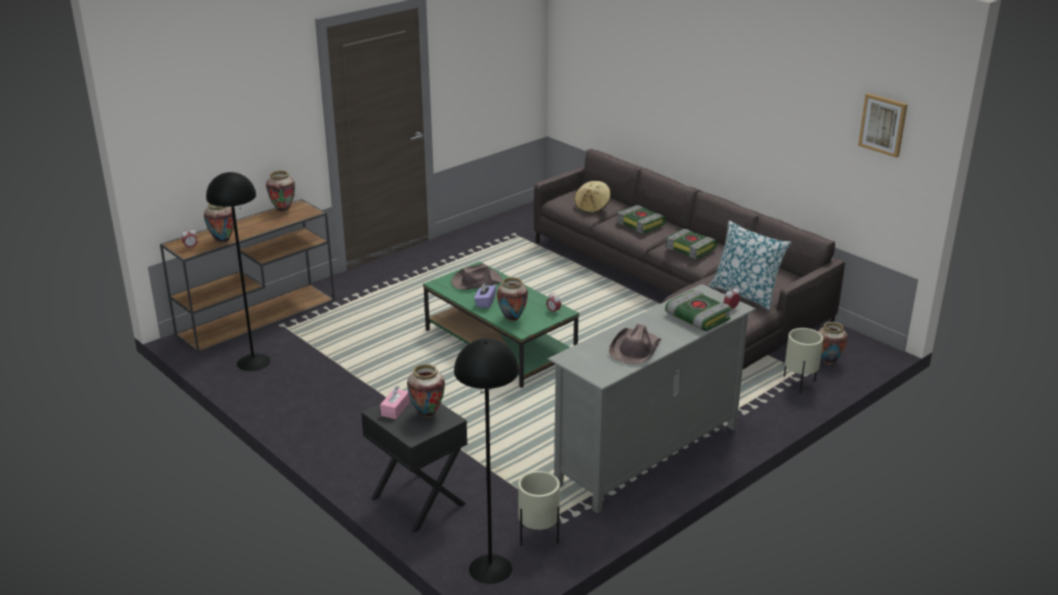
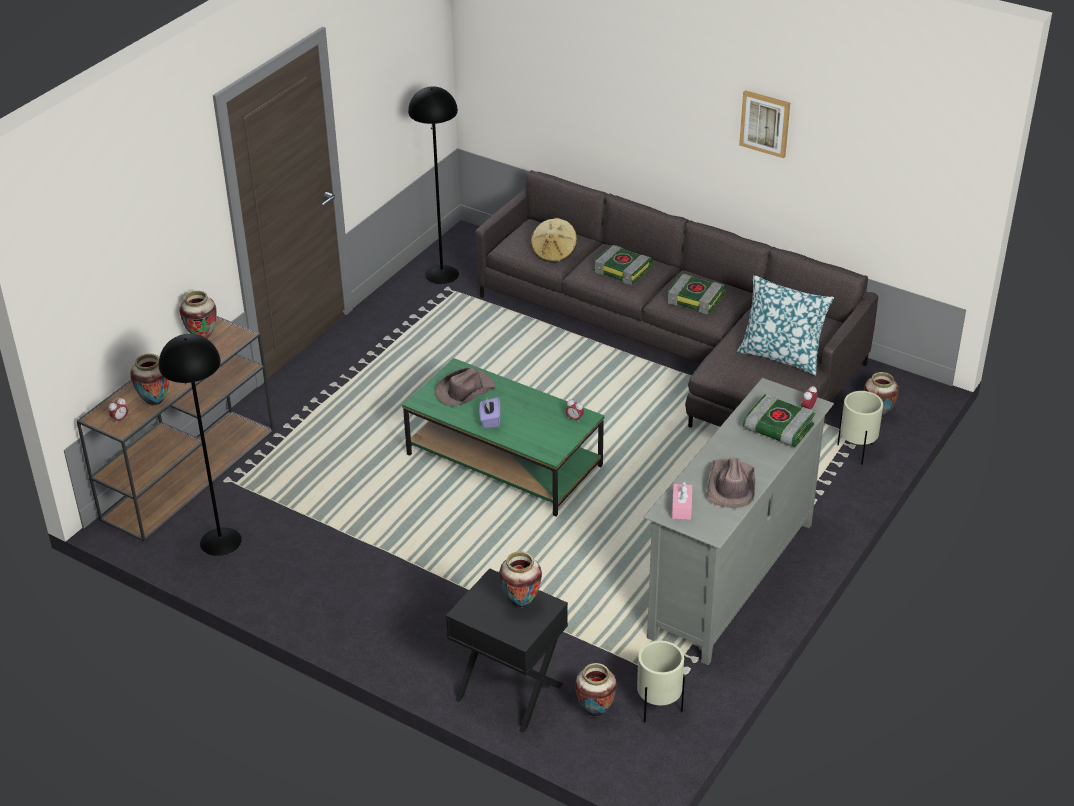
camera: 15 degrees left, 10 degrees up
(395, 409) = (482, 604): pink tissue box -> pink tissue box (681, 507)
(490, 568) = (624, 757): black floor lamp -> black floor lamp (441, 274)
(512, 319) = (532, 439): vase -> vase (595, 712)
(883, 124) = (919, 147): picture -> picture (765, 123)

